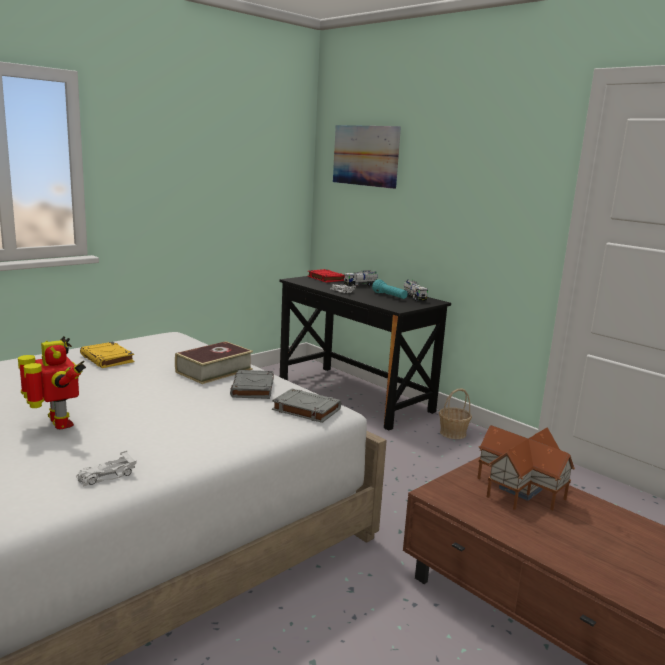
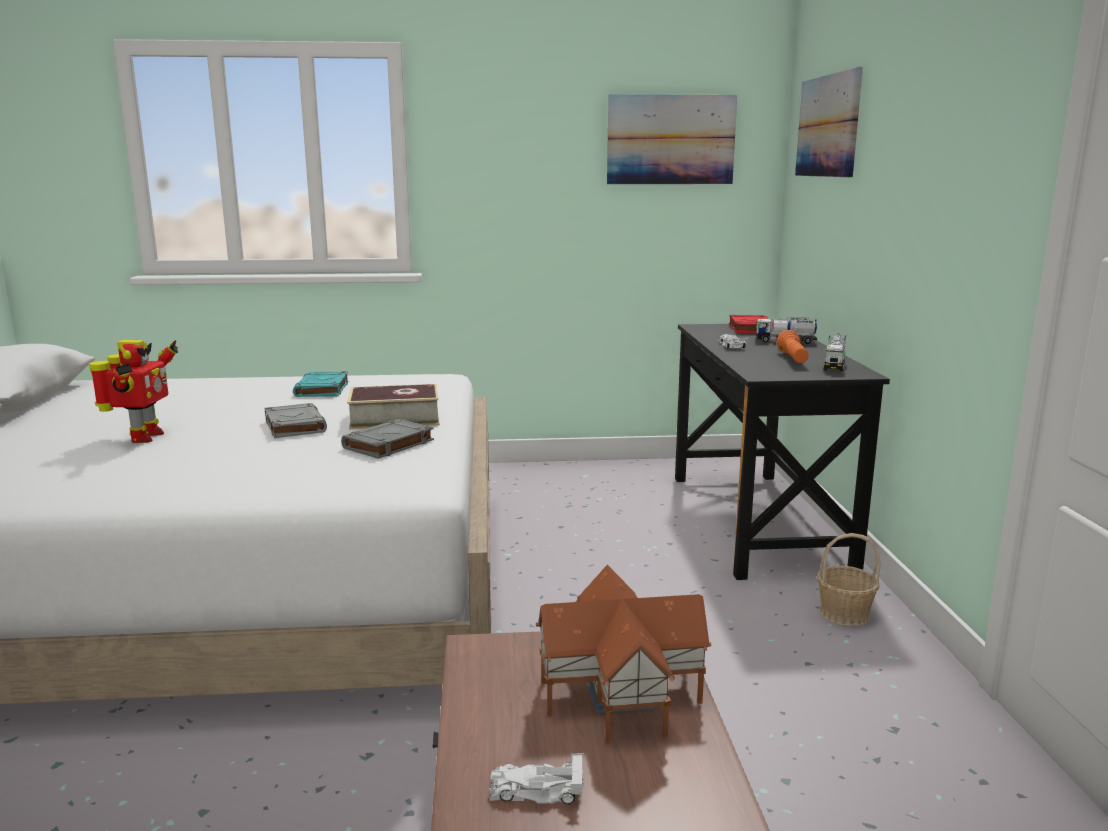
camera: 40 degrees right, 0 degrees up
(106, 476) = (65, 490): white toy car -> white toy car (536, 790)
(107, 359) = (322, 389): yellow book -> turquoise book
(256, 156) = (671, 140): none -> picture
(305, 409) = (389, 479): grey book -> grey book (294, 426)
(389, 296) = (793, 359): turquoise flashlight -> orange flashlight

